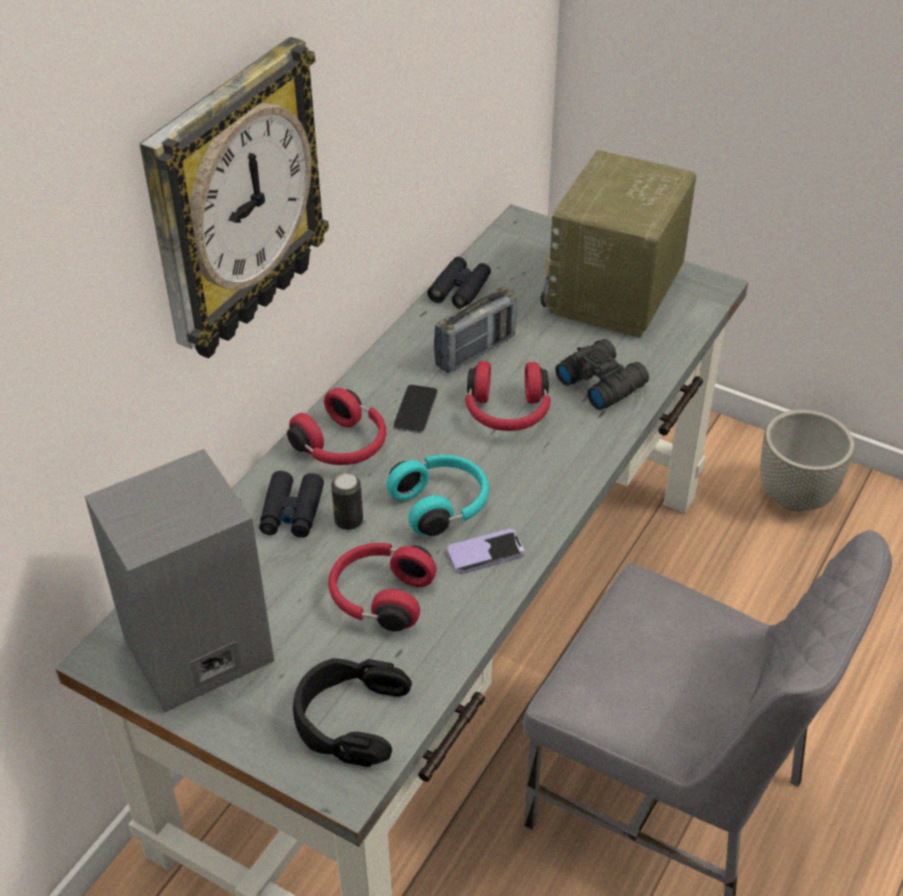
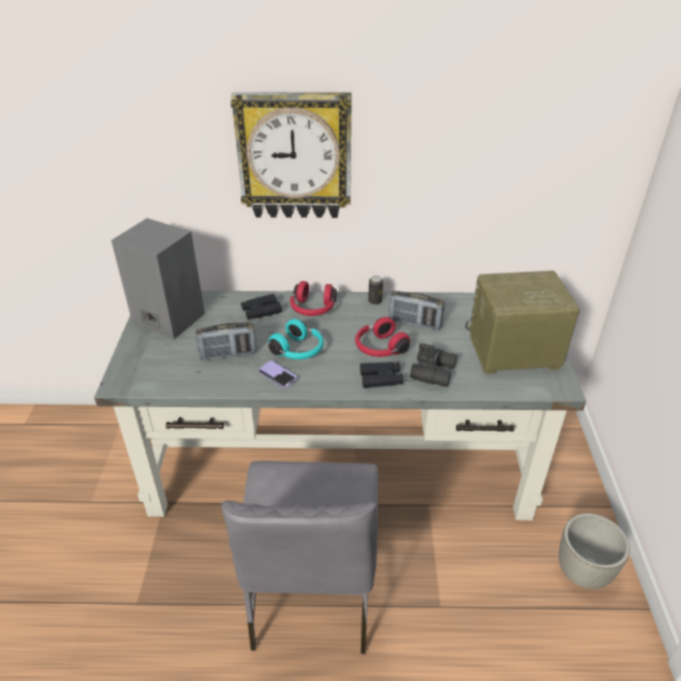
camera: 60 degrees right, 5 degrees down
(348, 521) = (268, 328): can -> can (375, 301)
(349, 719) = (153, 371): black headphones -> none
(380, 597) = (228, 354): red headphones -> radio
(415, 409) = (355, 320): phone -> none
(460, 289) = (455, 301): black binoculars -> black binoculars (381, 378)

